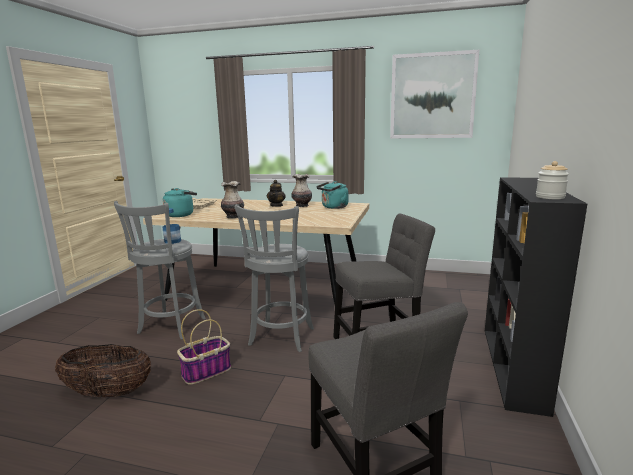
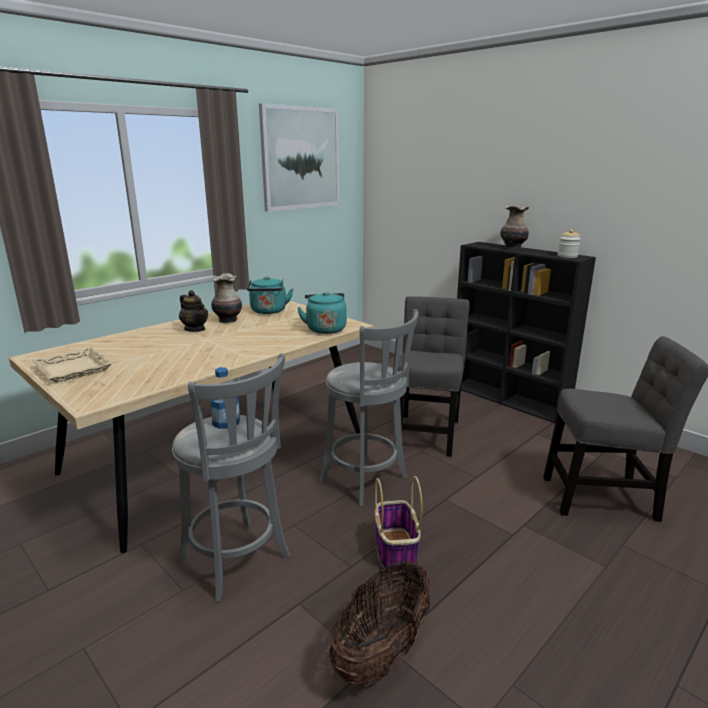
camera: 60 degrees left, 5 degrees up
(181, 215) = (121, 387): turquoise kettle -> turquoise kettle (325, 329)
(233, 217) = (213, 359): vase -> vase (512, 248)

